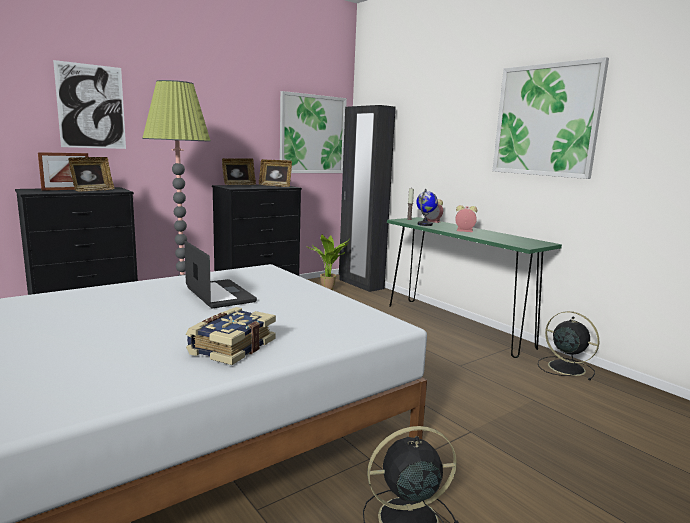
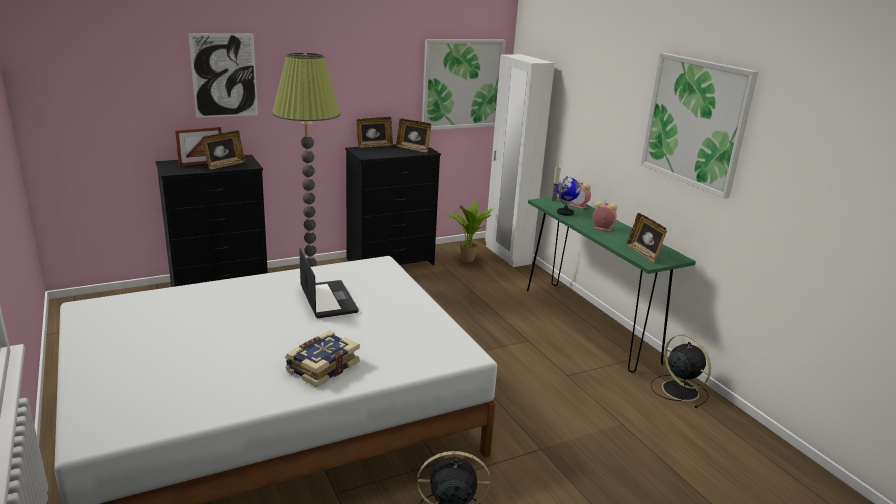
camera: 10 degrees right, 10 degrees up
(360, 284) = (507, 255): black wardrobe -> white wardrobe
(514, 242) = (643, 253): none -> picture frame

